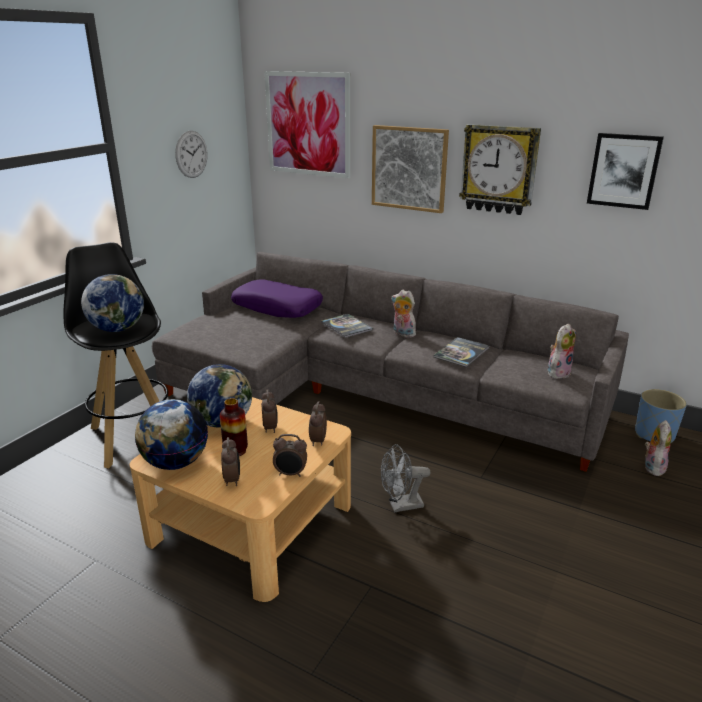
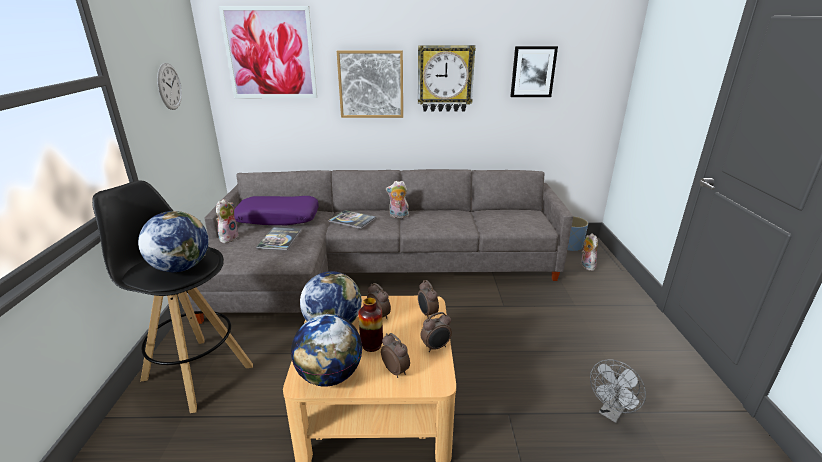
camera: 30 degrees left, 0 degrees up
(401, 506) = (473, 345): grey fan -> grey fan (611, 413)
(461, 352) = (454, 219): book -> book (280, 239)
(558, 372) = (524, 218): plush toy -> plush toy (229, 238)

